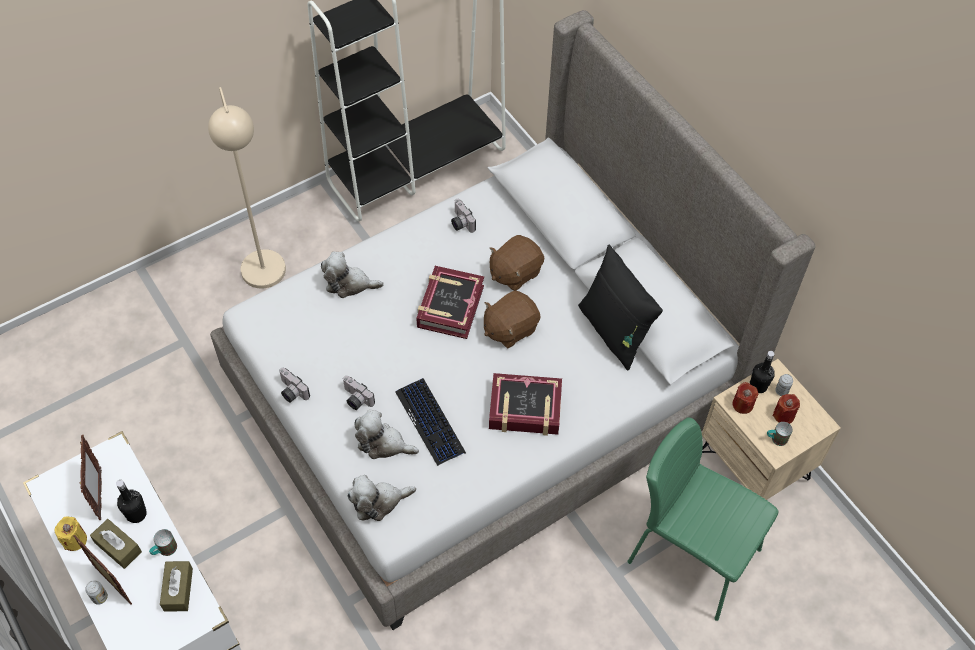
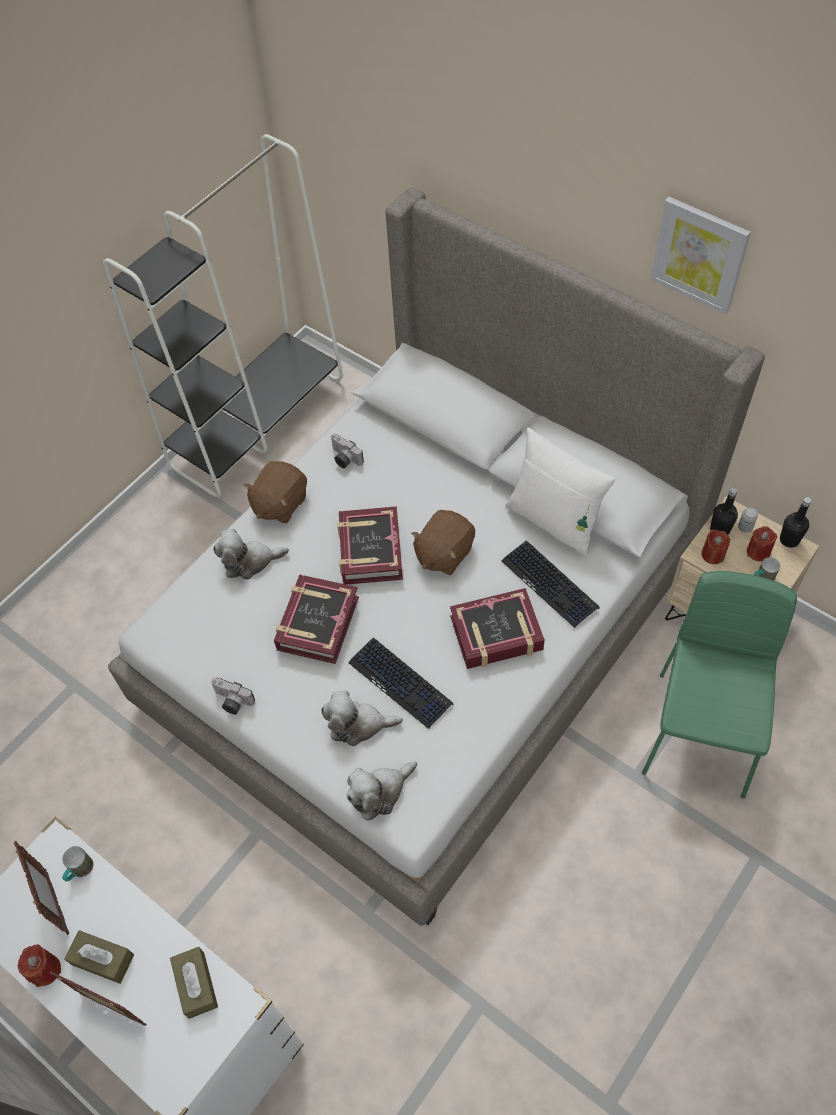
camera: 15 degrees left, 0 degrees up
(74, 539) = (45, 970): yellow candle -> red candle
(100, 597) = (103, 1030): can -> none
(136, 514) = (110, 910): black bottle -> black bottle (789, 540)
(164, 550) = (161, 942): mug -> mug (79, 871)
(267, 281) = (142, 591): beige floor lamp -> none
(355, 399) = (307, 686): camera -> none
(382, 352) = (317, 623): none -> book
(515, 272) = (424, 493): brown plush toy -> brown plush toy (279, 503)
(587, 383) = (550, 584): none -> keyboard
(613, 332) = (553, 521): black pillow -> white pillow
(689, 553) = (700, 729): green chair -> green chair turned 90 degrees clockwise
(781, 144) = (699, 254): none -> picture

